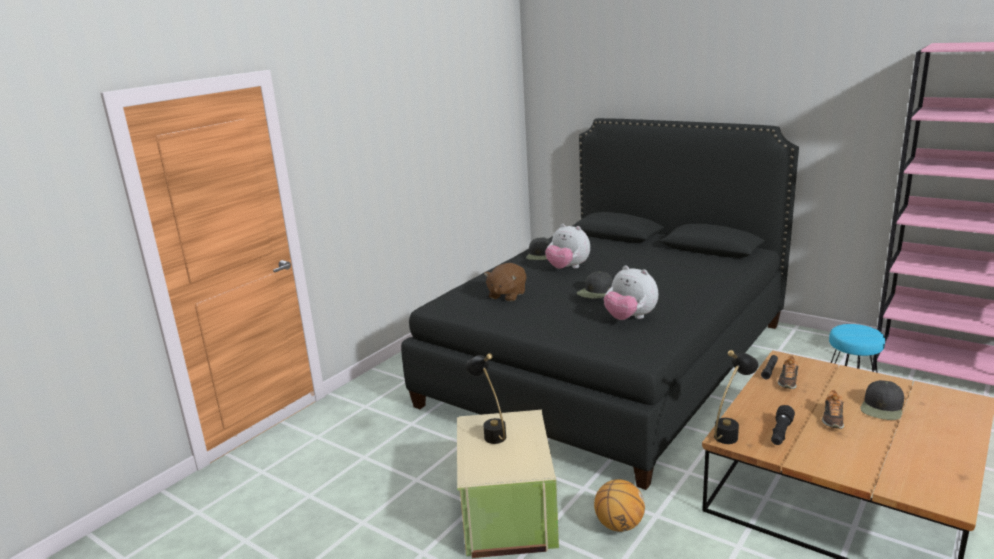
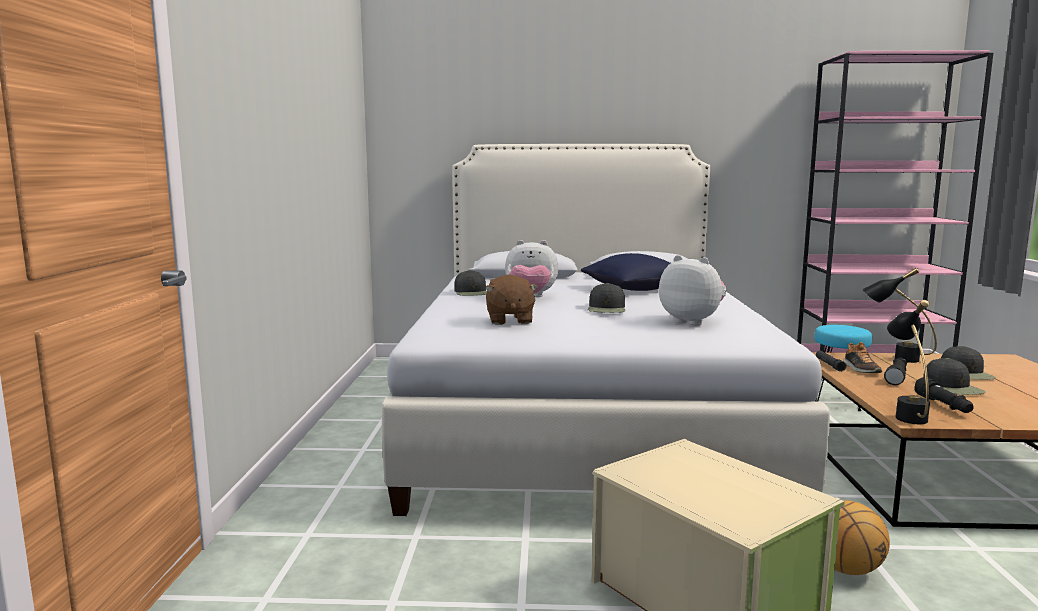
camera: 35 degrees left, 10 degrees down
(490, 432) = (669, 474): black table lamp -> black table lamp (894, 358)
(609, 362) = (584, 417): black bed -> white bed
(630, 318) = (692, 322): plush toy -> plush toy turned 150 degrees counterclockwise
(664, 268) = (634, 290): none -> blue pillow
(802, 396) = (896, 377): none -> black flashlight
(832, 418) = (953, 387): shoe -> black cap

